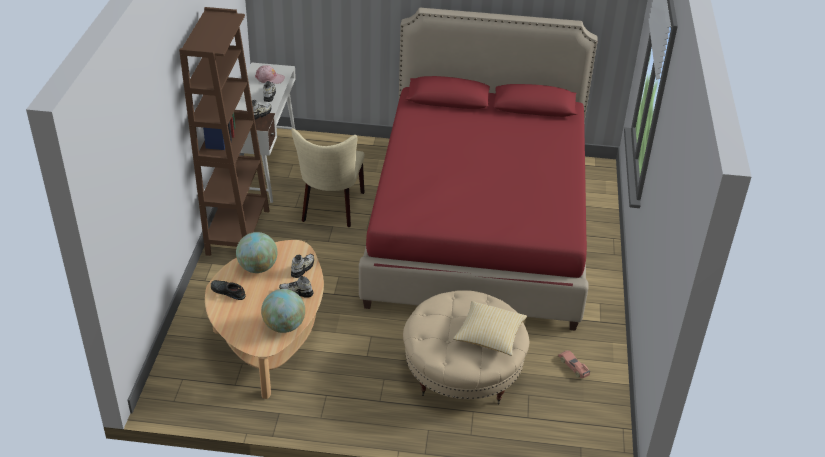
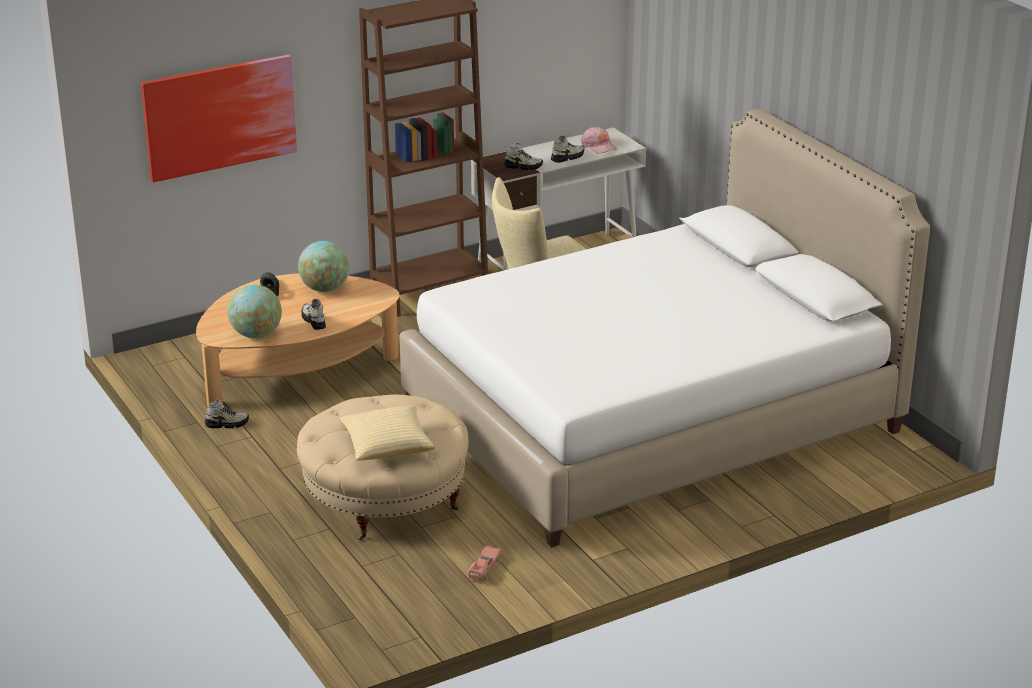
camera: 55 degrees right, 10 degrees down
(142, 185) = (219, 116): none -> picture
(302, 268) = (355, 310): shoe -> shoe (227, 424)
(478, 227) = (651, 418): red bed -> white bed

